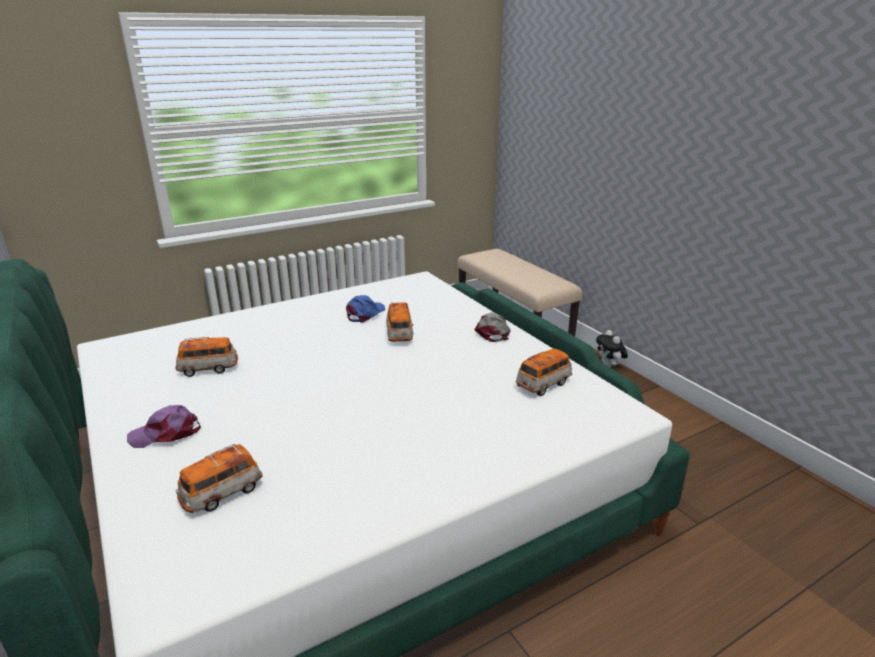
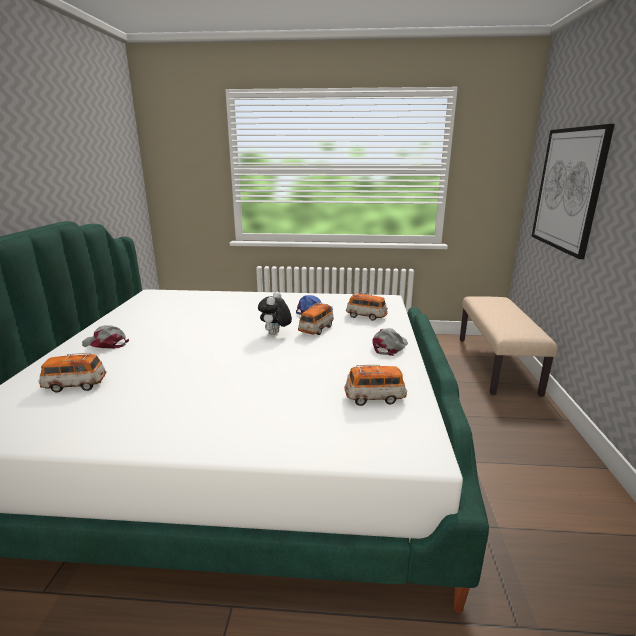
camera: 35 degrees right, 5 degrees down
(166, 433) = (105, 344): purple cap -> grey cap
(208, 368) = (178, 317): toy car -> toy car (366, 316)
(563, 134) = (568, 189): none -> picture
(609, 366) = (562, 430): plush toy -> plush toy (275, 334)

